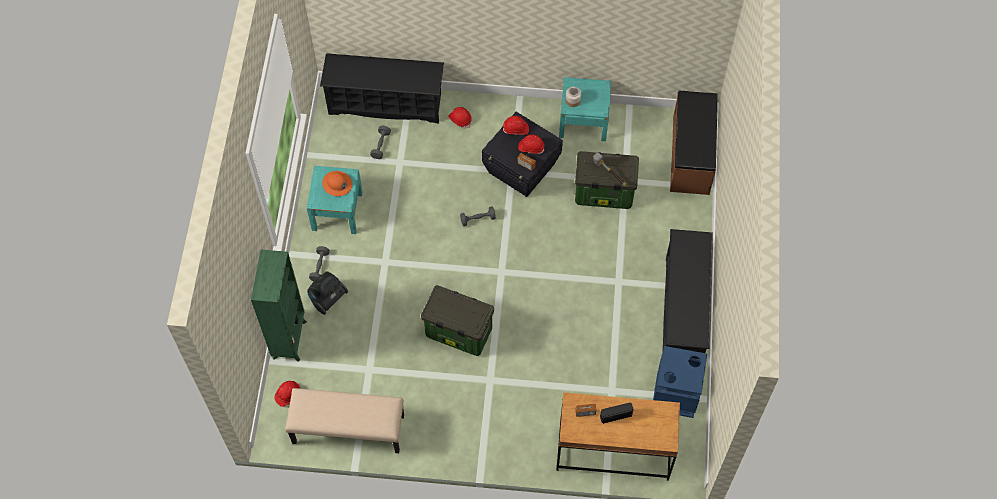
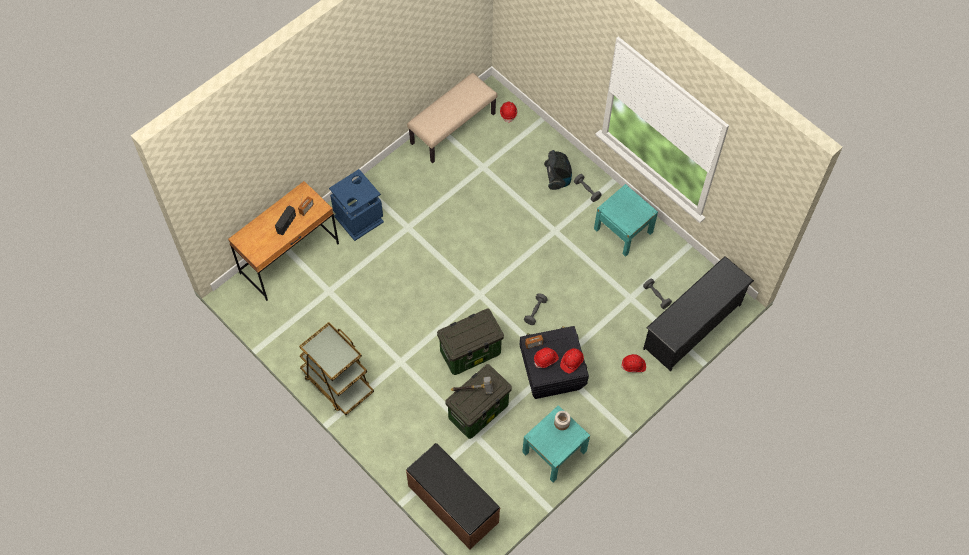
camera: 130 degrees right, 0 degrees up
(290, 338) = (548, 139): green bookcase -> none
(337, 184) = (628, 214): orange hard hat -> none
(457, 333) = (459, 234): storage box -> storage box (471, 352)
(675, 394) = (287, 327): blue trash can -> blue trash can (358, 219)
(683, 312) = (337, 383): black shoe rack -> brown cart

